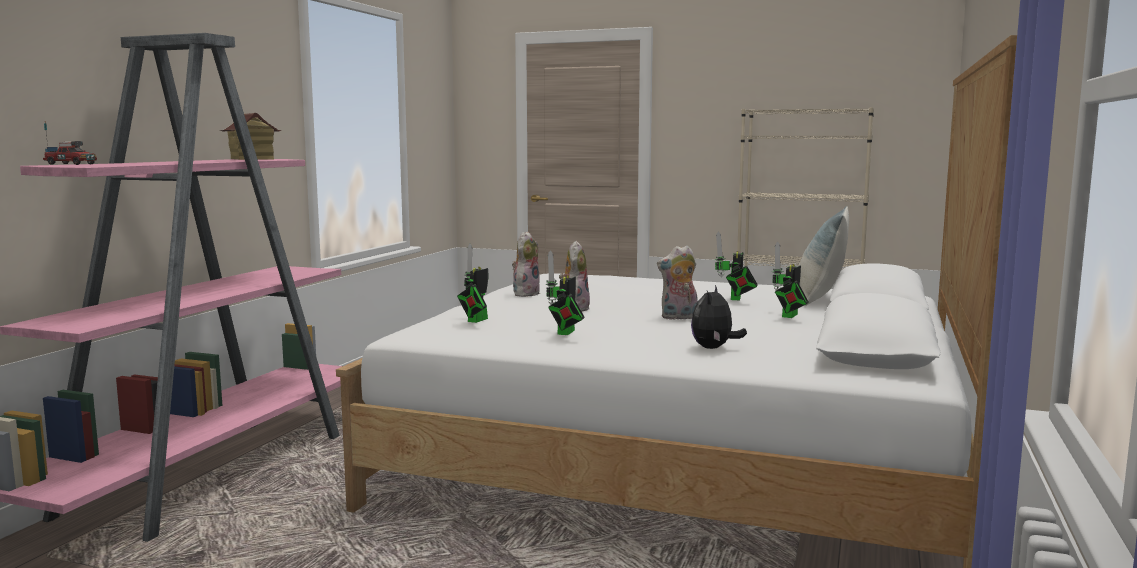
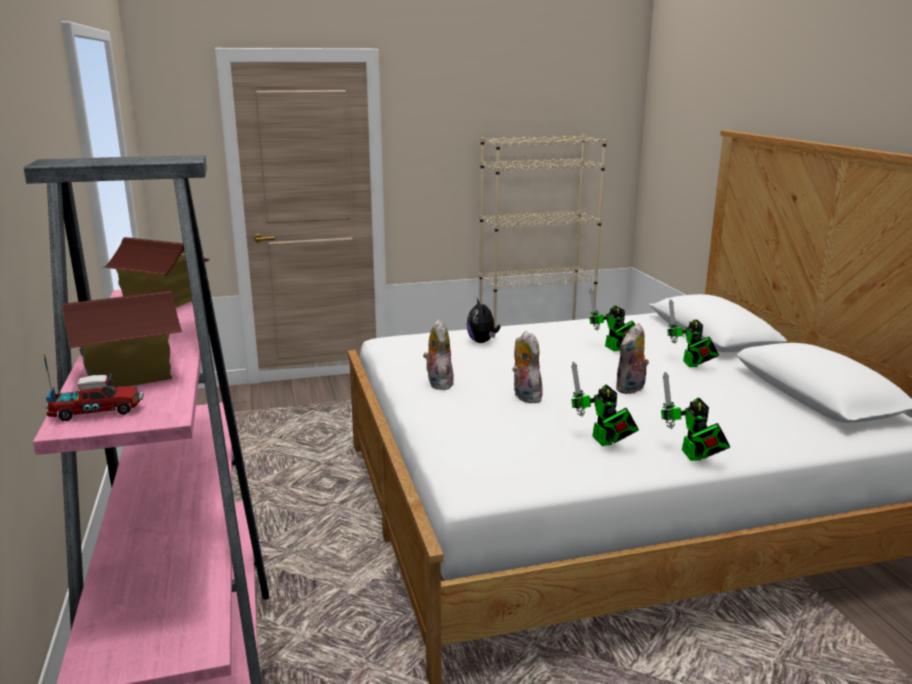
camera: 35 degrees left, 10 degrees up
(129, 163) = (130, 376): none -> toy house
(475, 321) = (491, 445): toy robot -> toy robot (693, 457)
(714, 348) = (736, 427): plush toy -> plush toy (482, 341)
(820, 299) = (664, 334): pillow -> none

